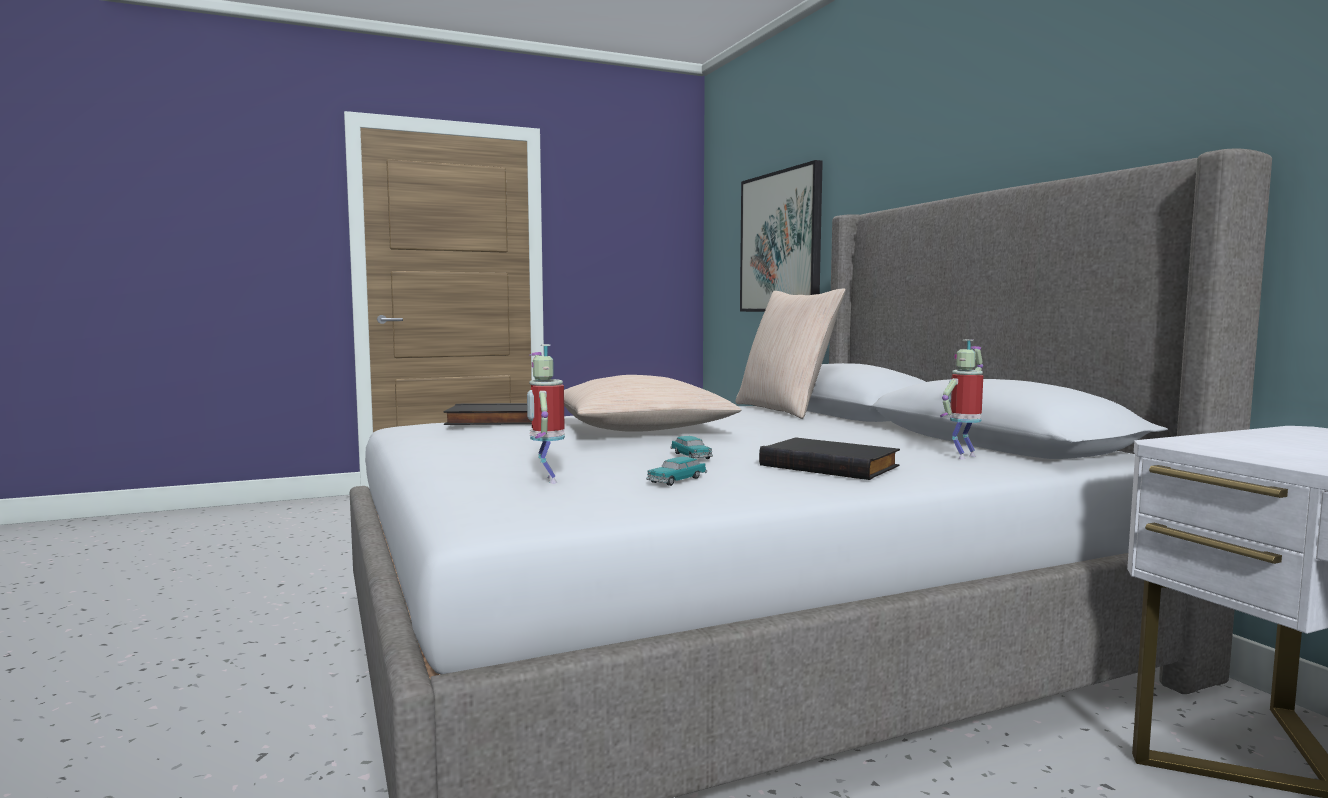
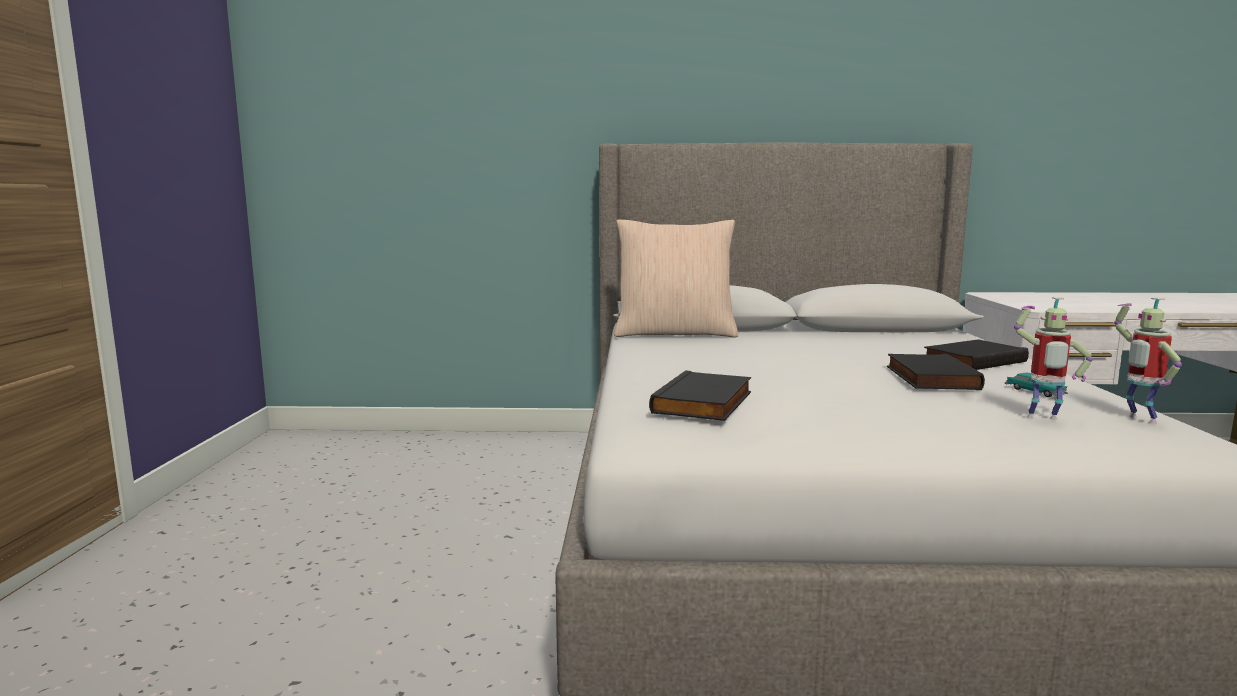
camera: 65 degrees left, 5 degrees up
(642, 429) = (776, 372): beige pillow -> none
(691, 456) = (929, 378): toy car -> black book
(781, 242) = (438, 157): picture -> none
(963, 456) = (935, 339): toy robot -> toy robot (1138, 419)

